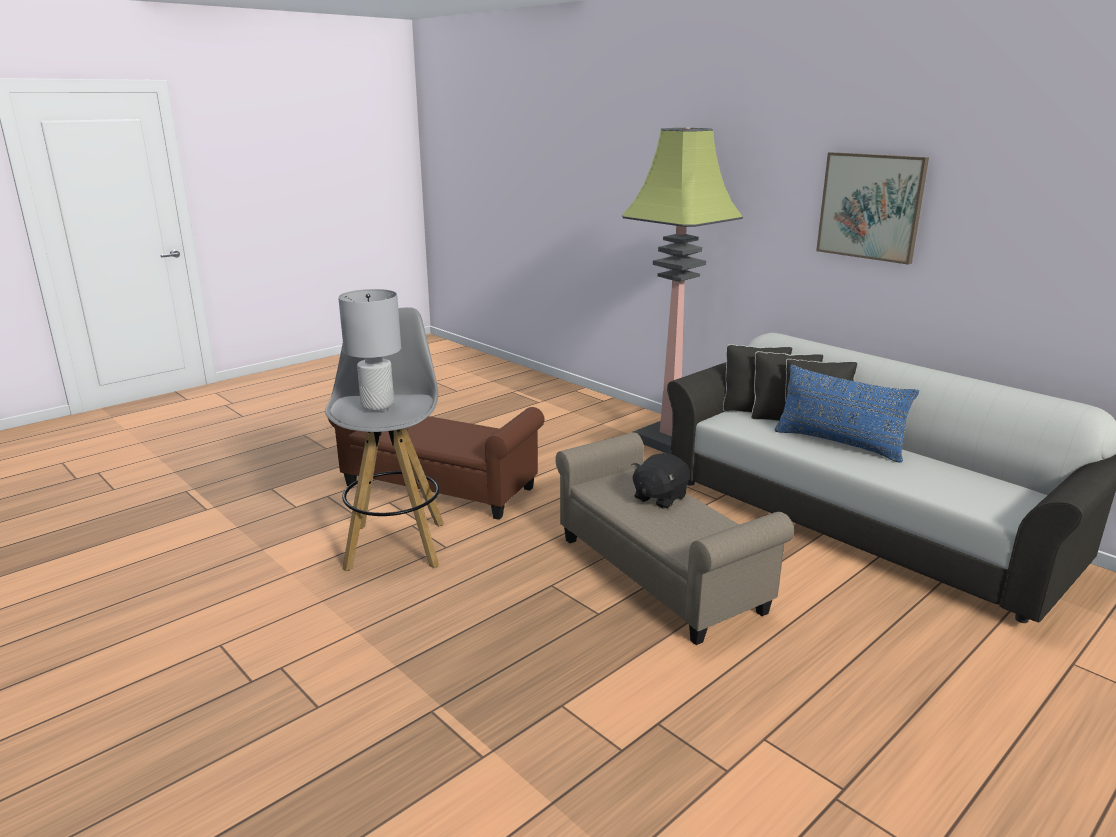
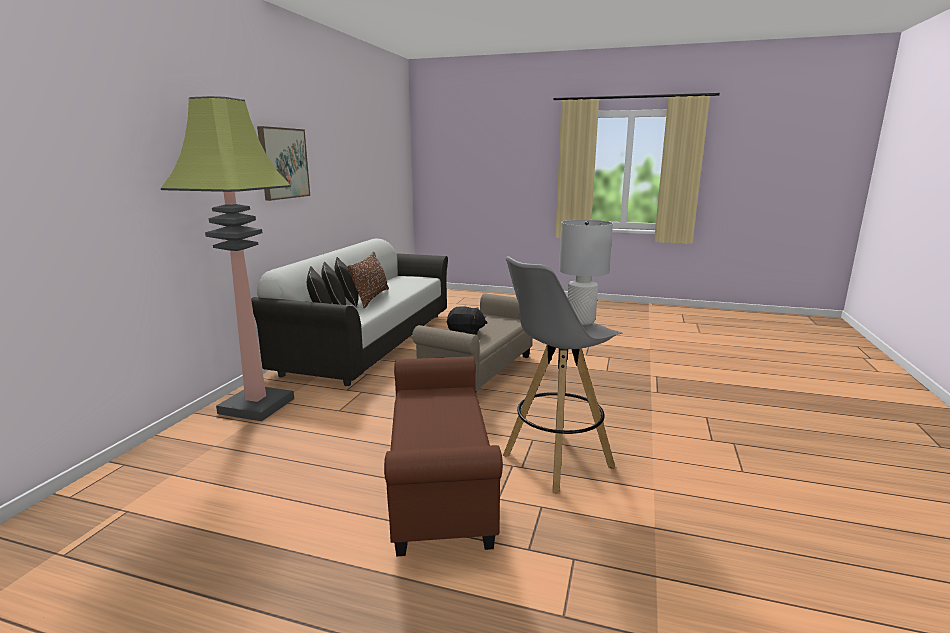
camera: 120 degrees left, 5 degrees down
(838, 443) = (371, 298): blue pillow -> brown pillow

